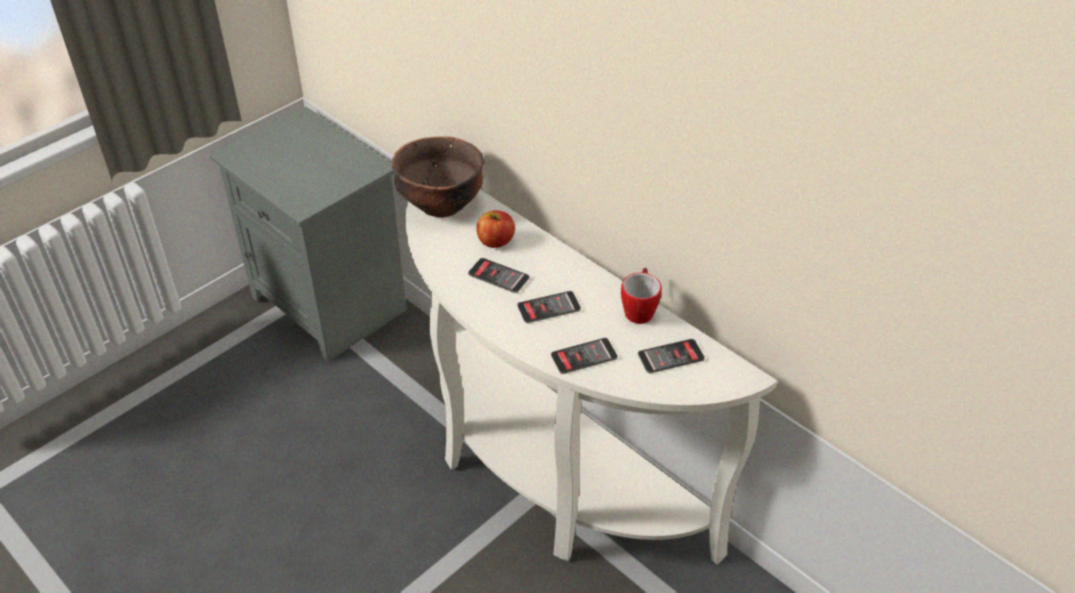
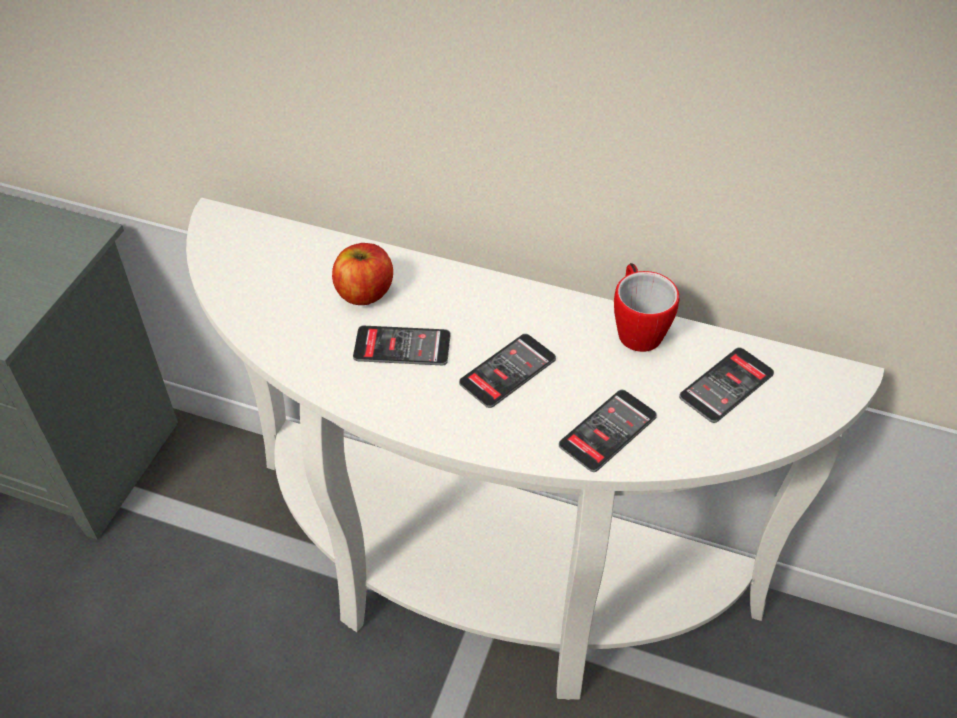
camera: 25 degrees left, 5 degrees up
(440, 204) = (244, 261): brown bowl -> none

